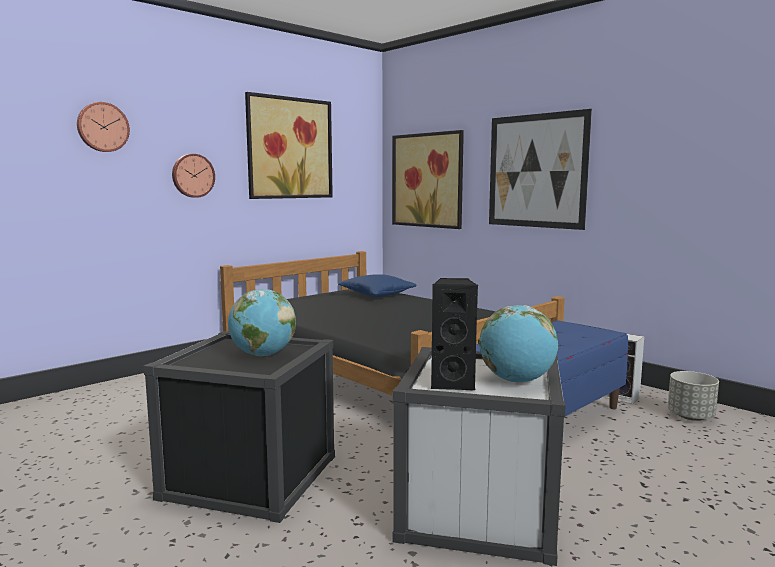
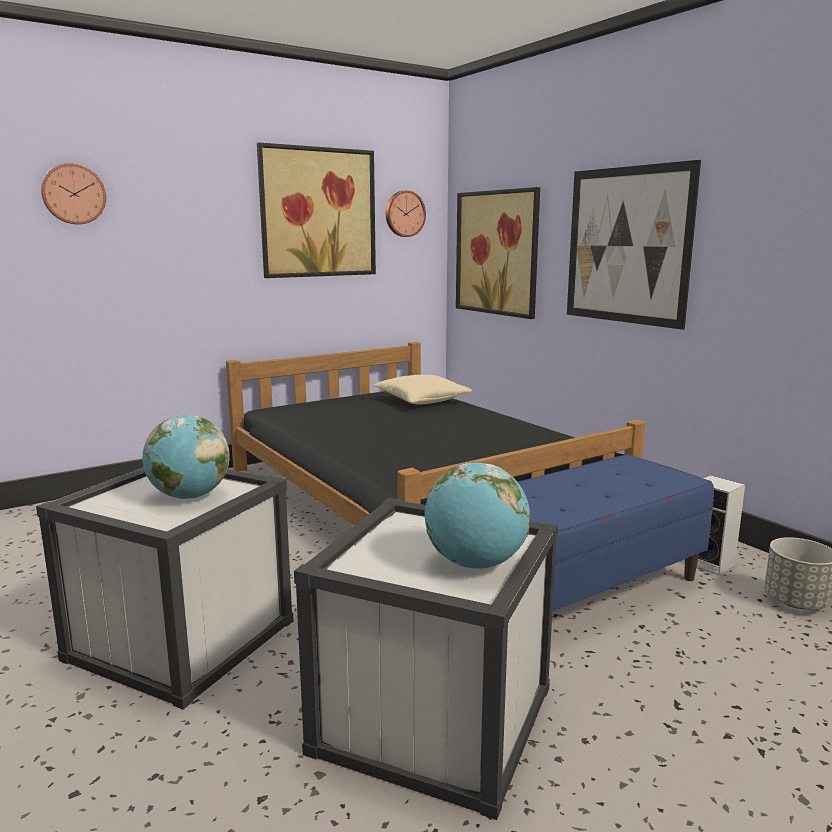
camera: 10 degrees right, 5 degrees up
(192, 175) = (189, 250): wall clock -> wall clock (404, 214)
(250, 476) = (181, 639): black storage box -> white storage box
(377, 295) = (422, 401): blue pillow -> beige pillow
(453, 383) = (388, 561): black speaker -> none

